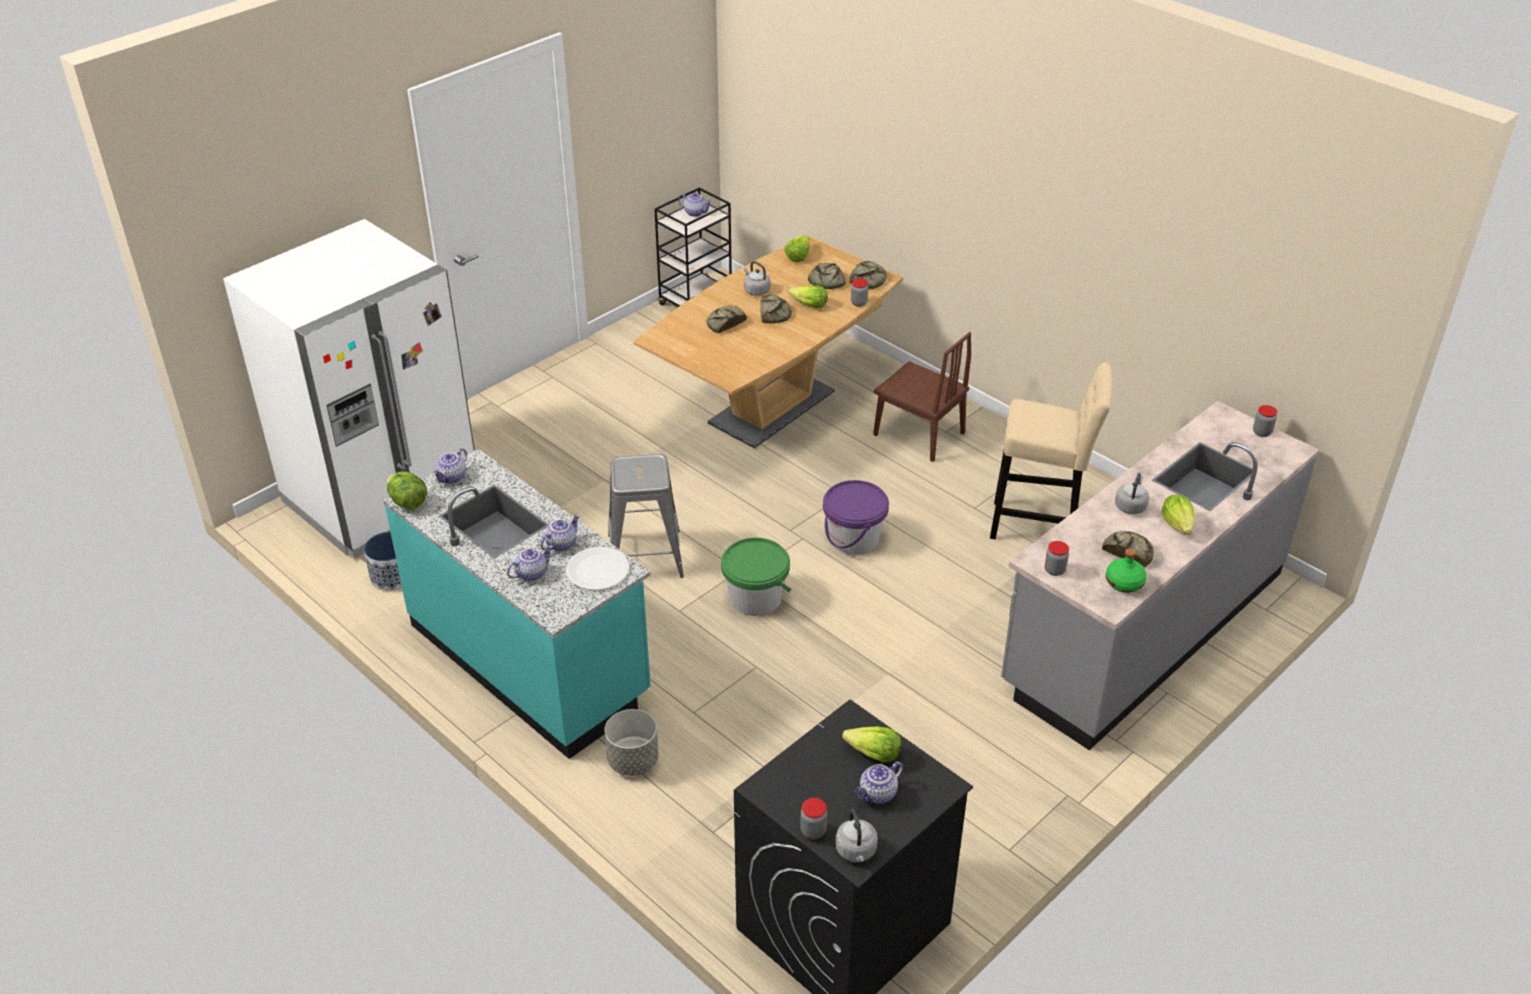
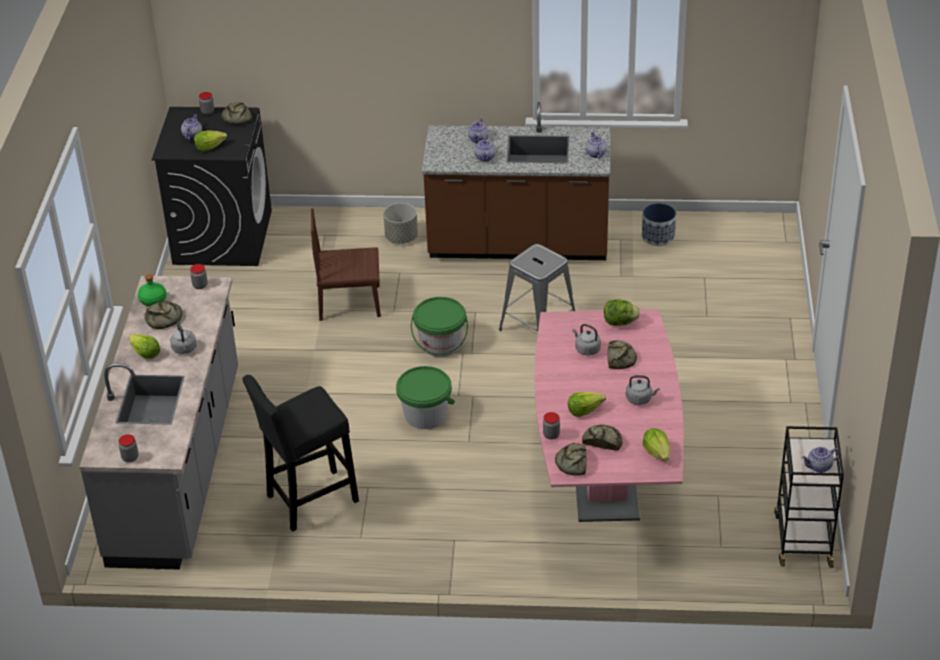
camera: 140 degrees right, 0 degrees up
(382, 497) = (743, 267): white fridge -> none
(408, 502) = (595, 132): lettuce -> lettuce (619, 322)
(530, 660) = (518, 245): turquoise counter -> brown counter
(598, 570) = (448, 157): white plate -> none
(772, 407) = (605, 478): brown dining table -> pink dining table
(774, 313) = (598, 387): bread -> bread (236, 118)
(854, 538) = (425, 415): purple bucket -> green bucket
(856, 851) = (181, 115): grey kettle -> grey kettle (586, 349)
(918, 434) = (471, 524): brown chair -> brown chair (350, 303)
(1040, 526) = (308, 501): beige stool -> black stool

